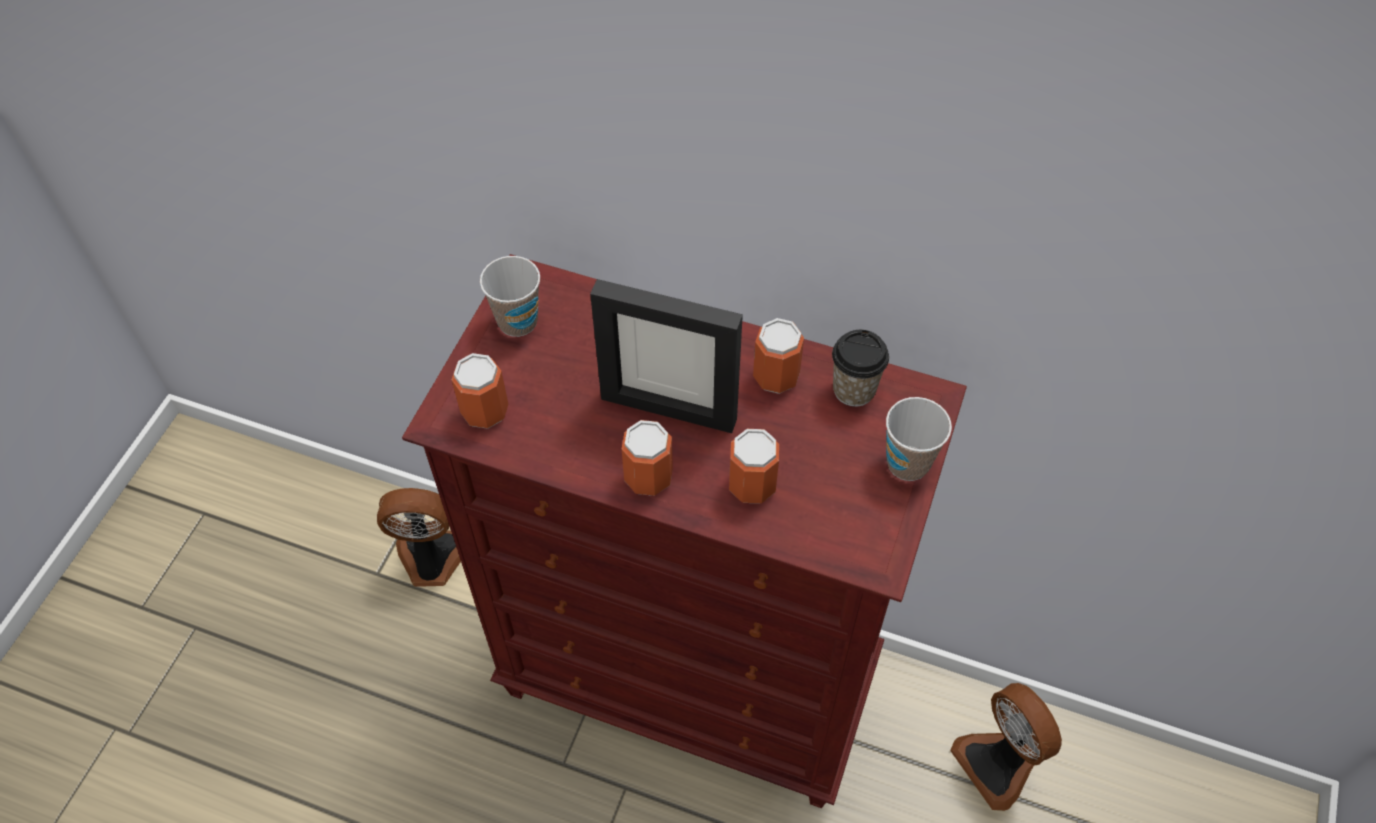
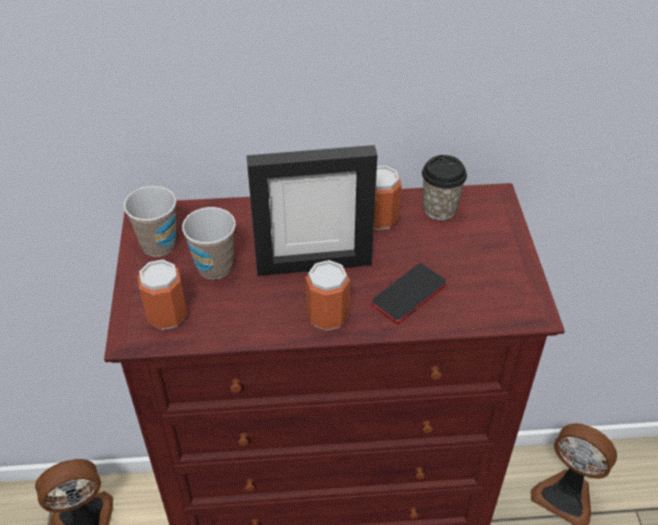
camera: 25 degrees left, 10 degrees down
(752, 485) = (409, 294): can -> phone
(908, 463) = (507, 242): cup -> cup (215, 267)

